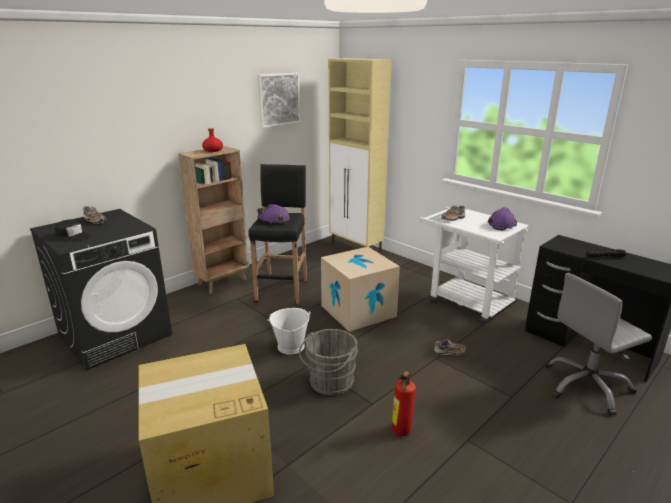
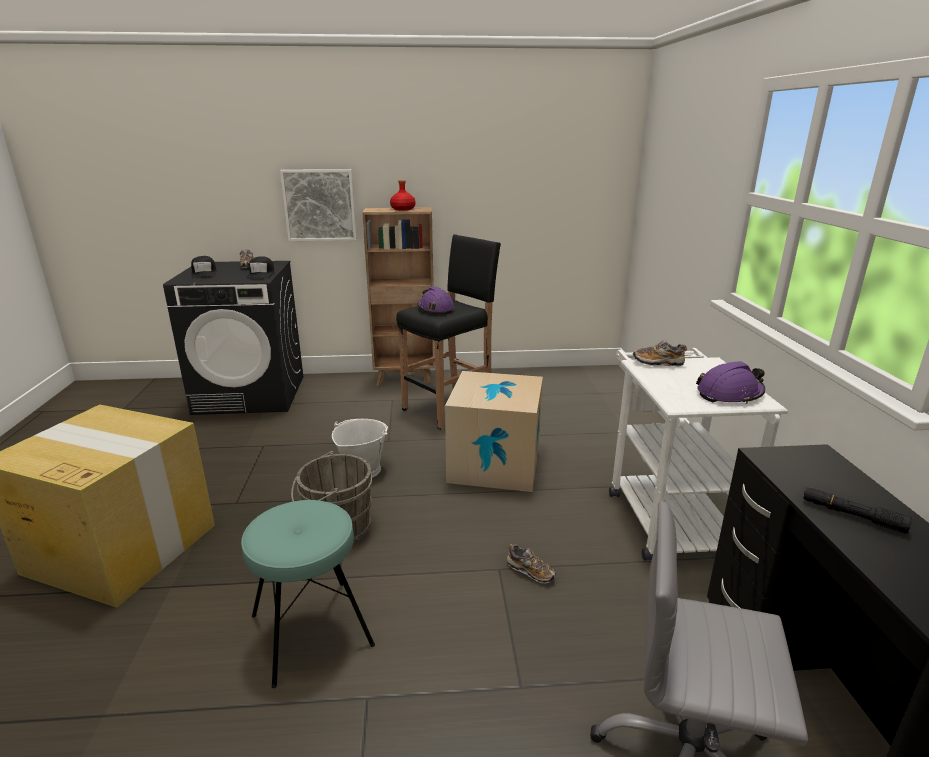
camera: 40 degrees right, 0 degrees up
(129, 224) = (261, 274): none -> black cap
(278, 99) = (525, 153): picture -> picture (319, 205)
(356, 247) = (614, 389): beige cabinet -> none
(400, 432) = (311, 630): fire extinguisher -> turquoise stool

